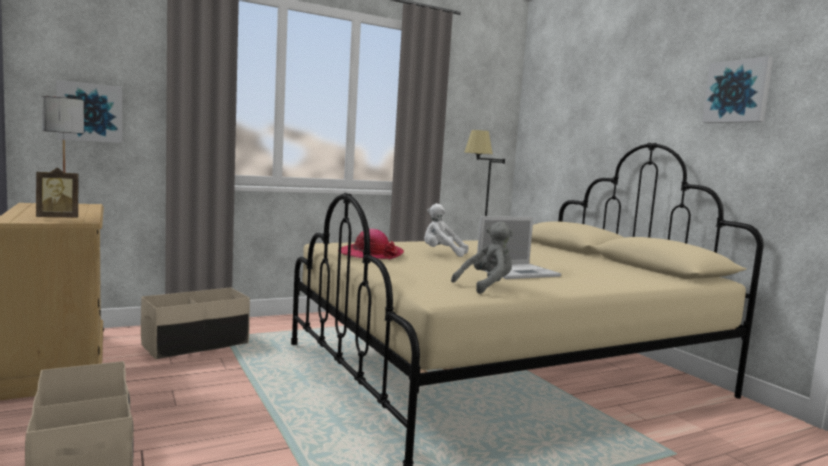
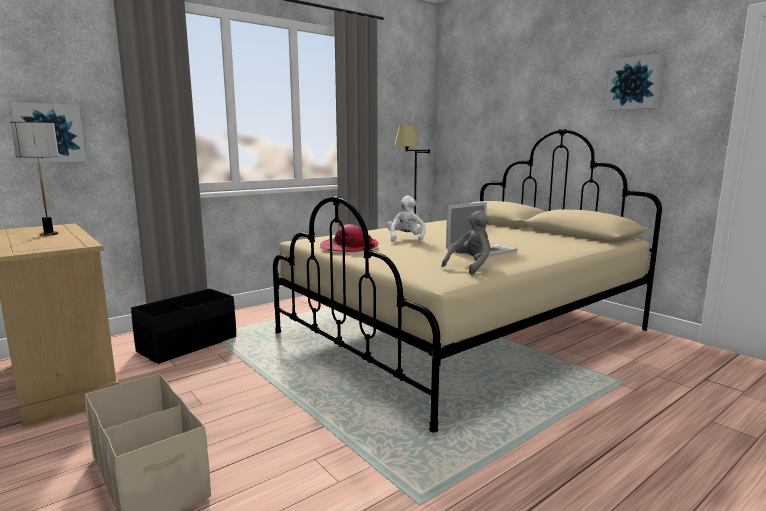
camera: 10 degrees left, 5 degrees up
(58, 218) = (55, 244): picture frame -> none
(196, 344) = (188, 344): beige storage box -> black storage box
(442, 254) = (406, 240): white plush toy -> white plush toy turned 90 degrees clockwise

